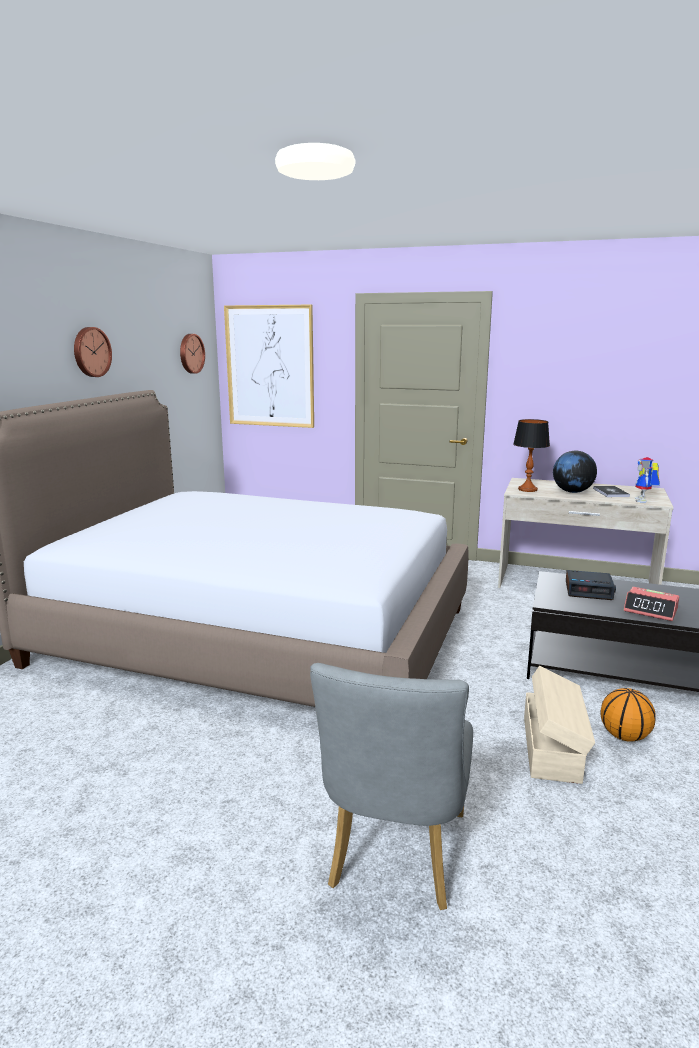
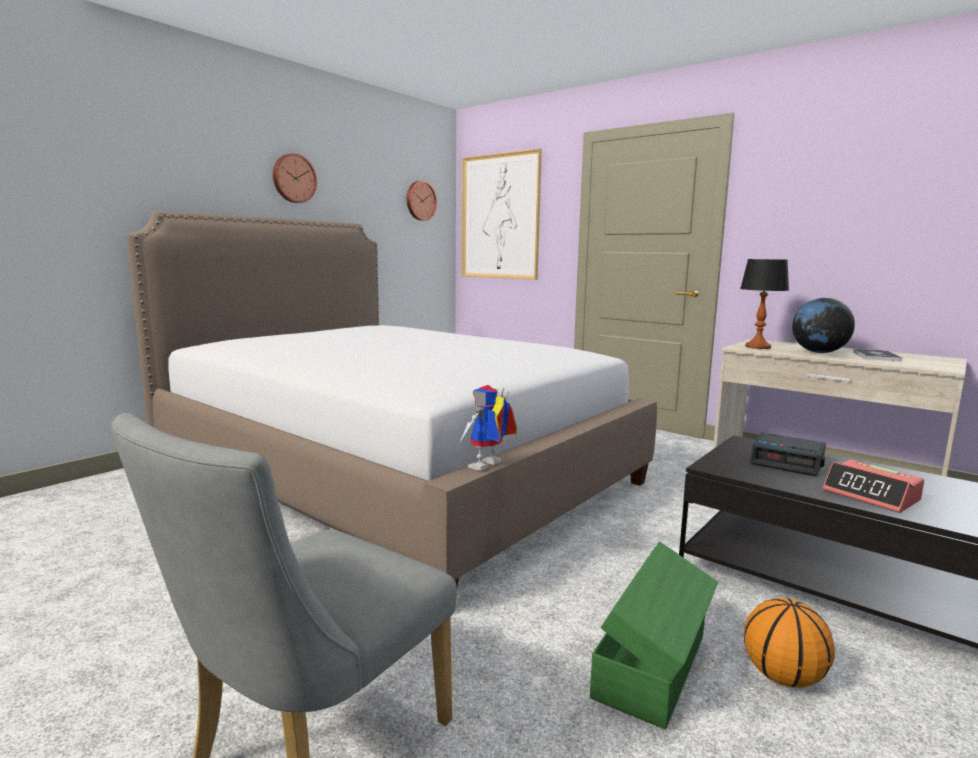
camera: 20 degrees right, 5 degrees down
(552, 748) = (653, 665): beige storage box -> green storage box
(644, 500) = (921, 365): toy robot -> toy robot (487, 467)

